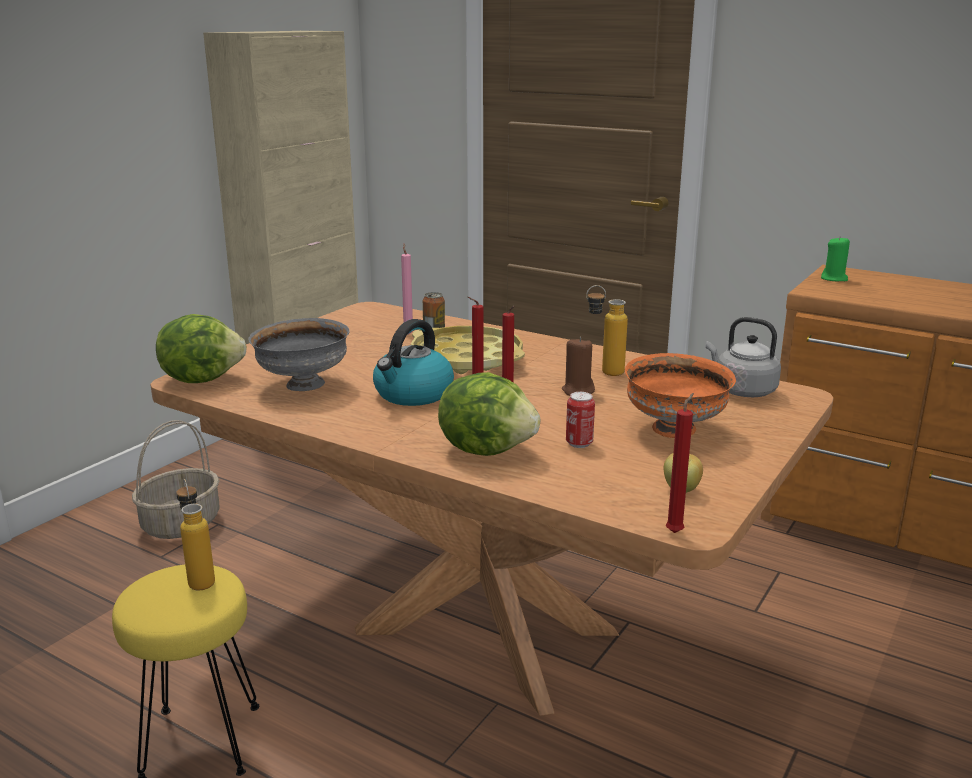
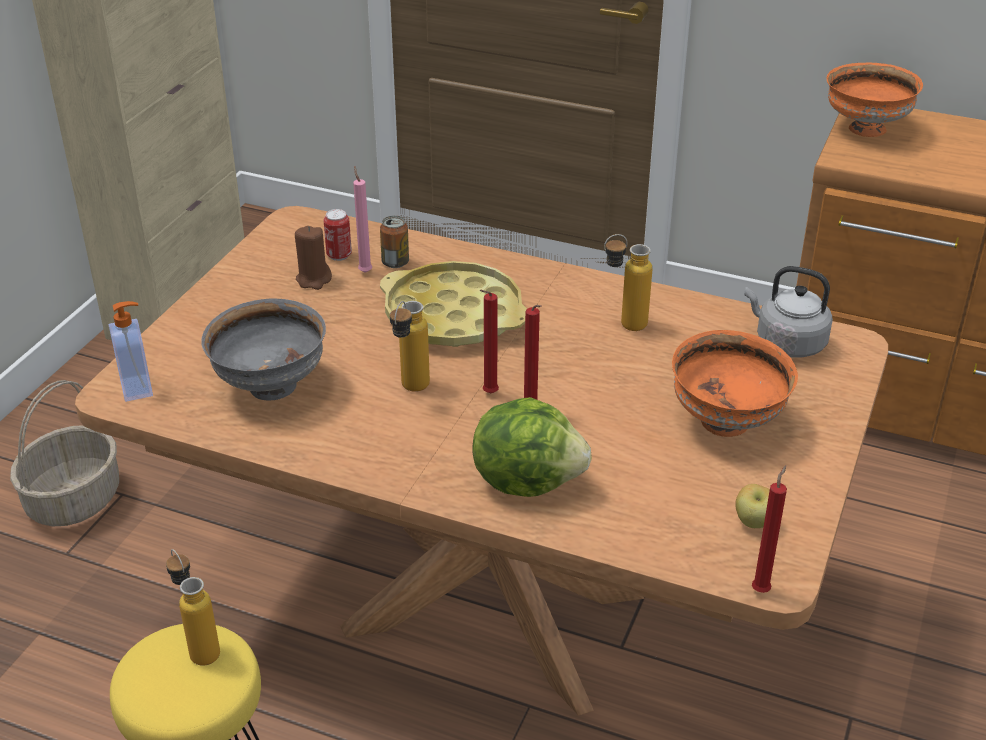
camera: 10 degrees left, 15 degrees up
(202, 378) = (138, 388): lettuce -> soap dispenser
(413, 394) = (410, 391): kettle -> bottle
(578, 391) = (602, 363): brown candle -> brown candle (314, 279)
(579, 443) = (627, 458): can -> can (339, 255)
(834, 279) = (865, 129): green candle -> orange bowl

